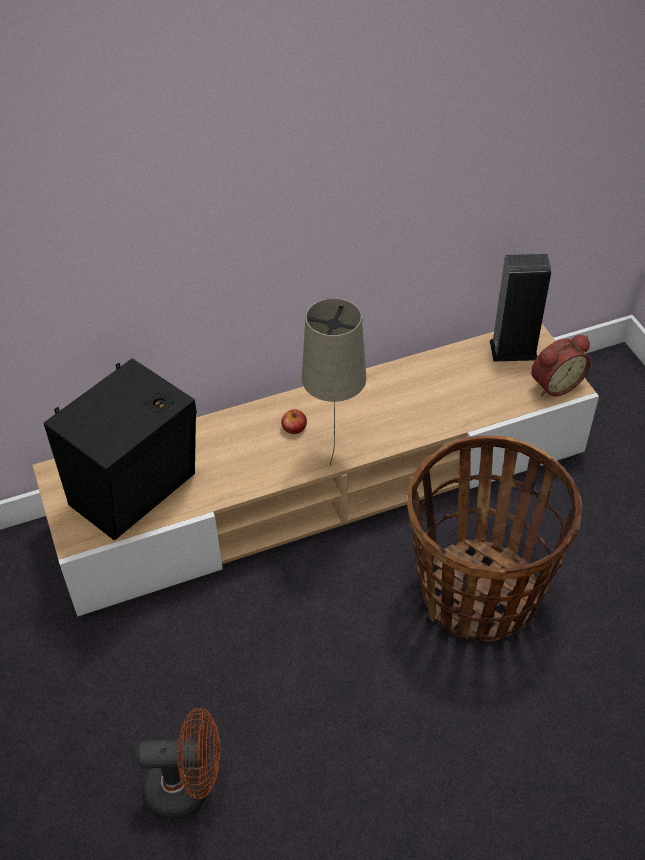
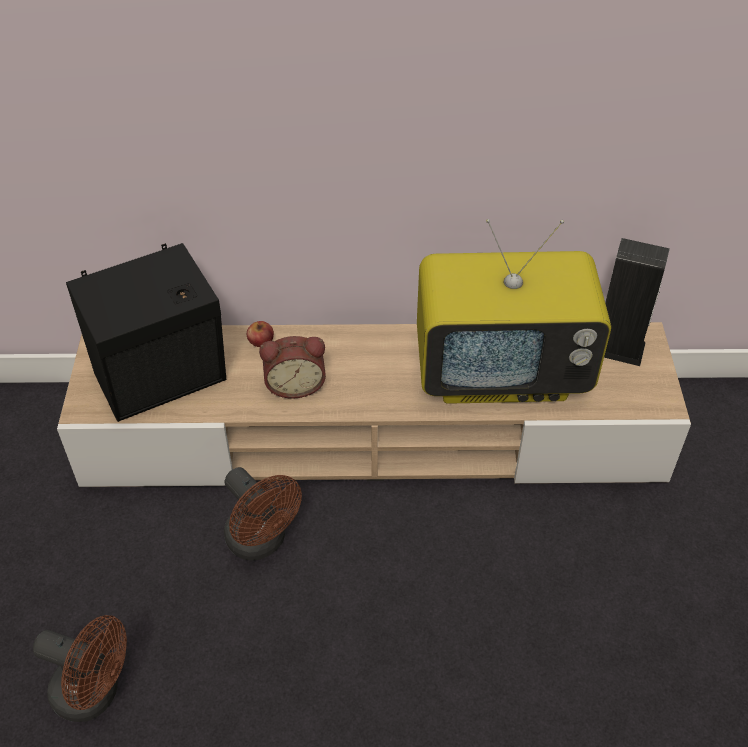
camera: 20 degrees right, 0 degrees up
(270, 610) = (262, 542): none -> brown fan
(294, 428) = (346, 363): apple -> apple (261, 340)
(334, 454) = (372, 401): beige table lamp -> none
(430, 398) = (502, 373): none -> television
(478, 594) = (481, 598): basket -> none
(554, 384) = (646, 397): alarm clock -> alarm clock (295, 384)

